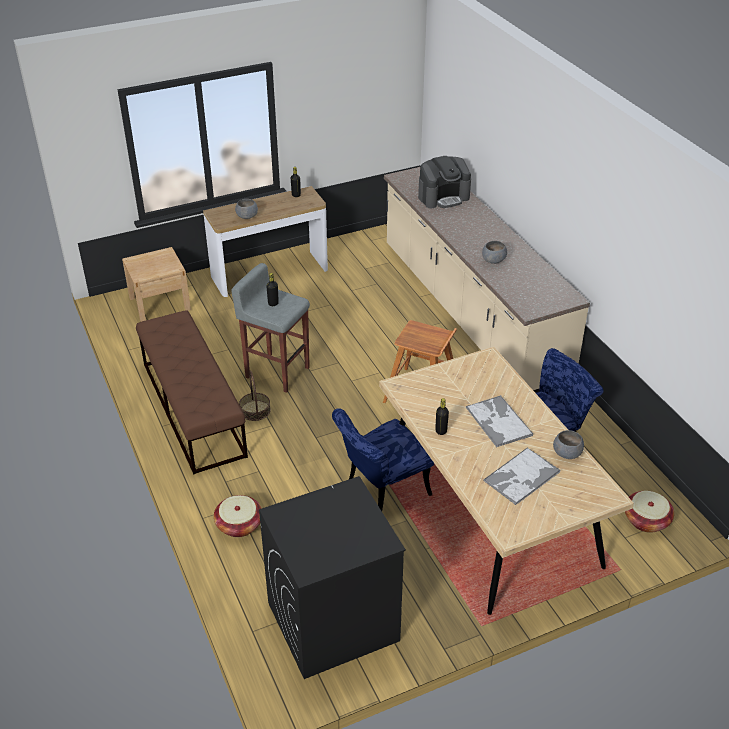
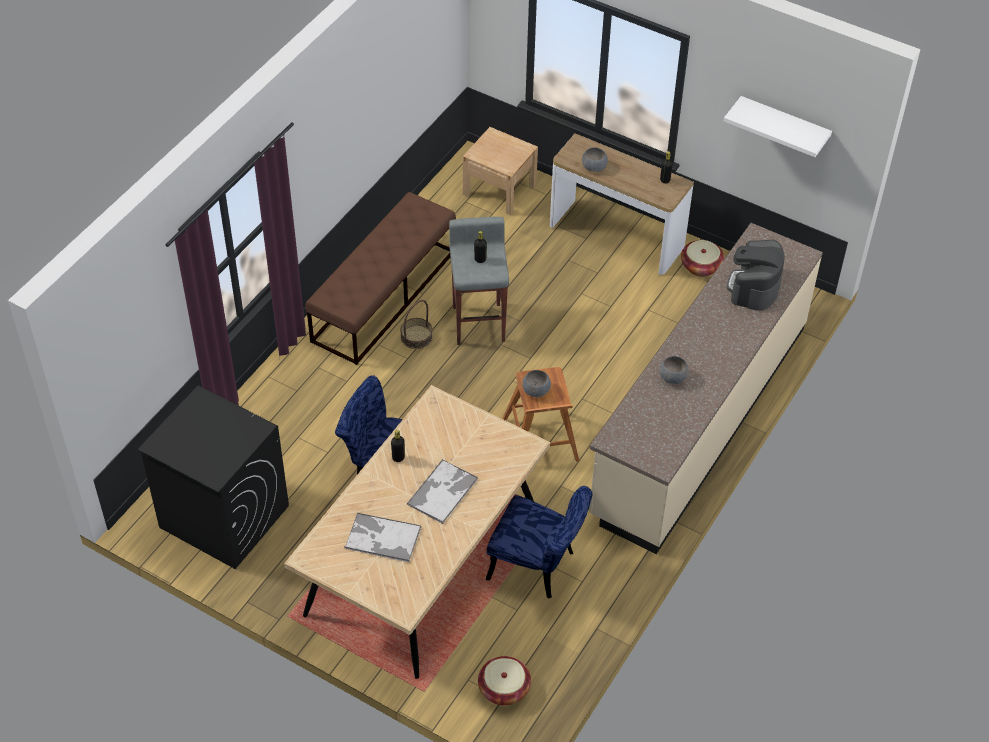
camera: 55 degrees right, 10 degrees up
(239, 525) = (278, 403): basket -> basket (701, 266)
(360, 94) = (783, 125): none -> white shelf
(443, 197) = (754, 287): coffee machine -> coffee machine turned 75 degrees clockwise
(567, 453) = (439, 557): grey bowl -> grey bowl (536, 390)

